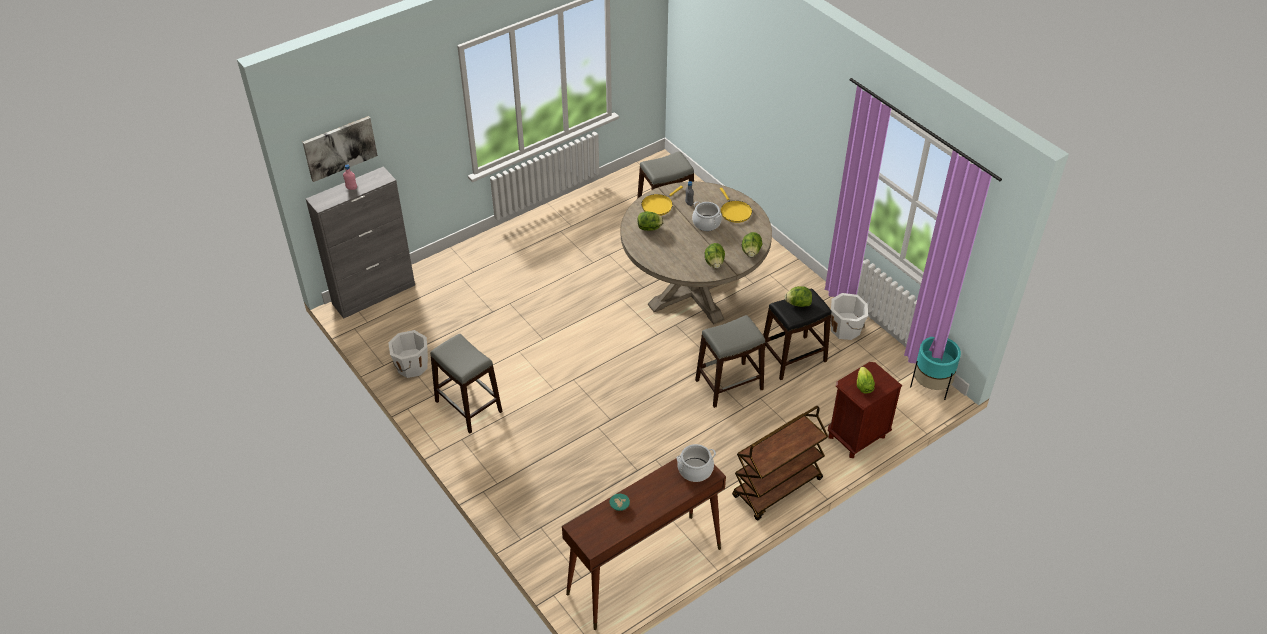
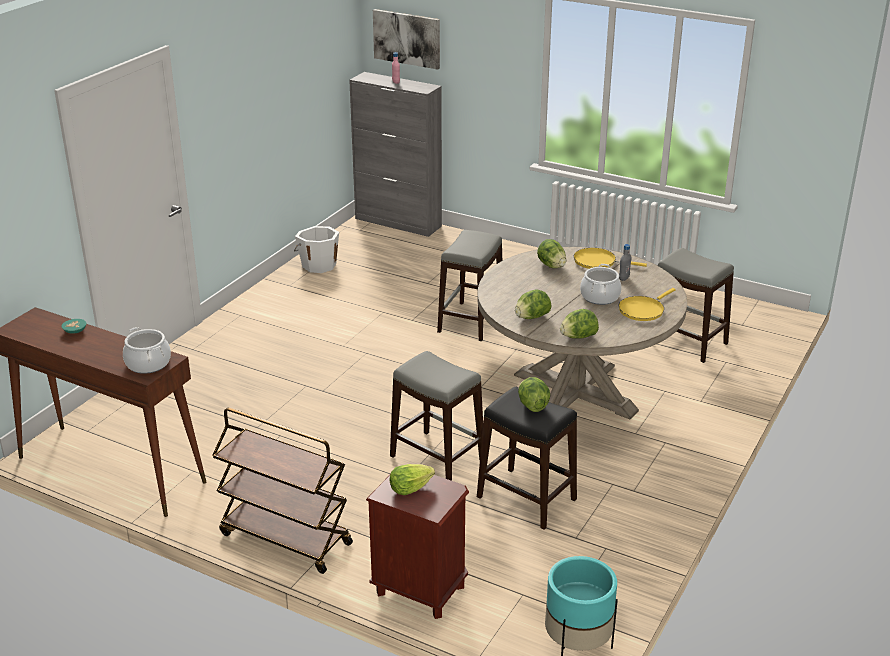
camera: 65 degrees right, 15 degrees down
(468, 407) = (285, 306): grey stool -> grey stool (470, 321)
(846, 329) = (623, 533): white bucket -> none

